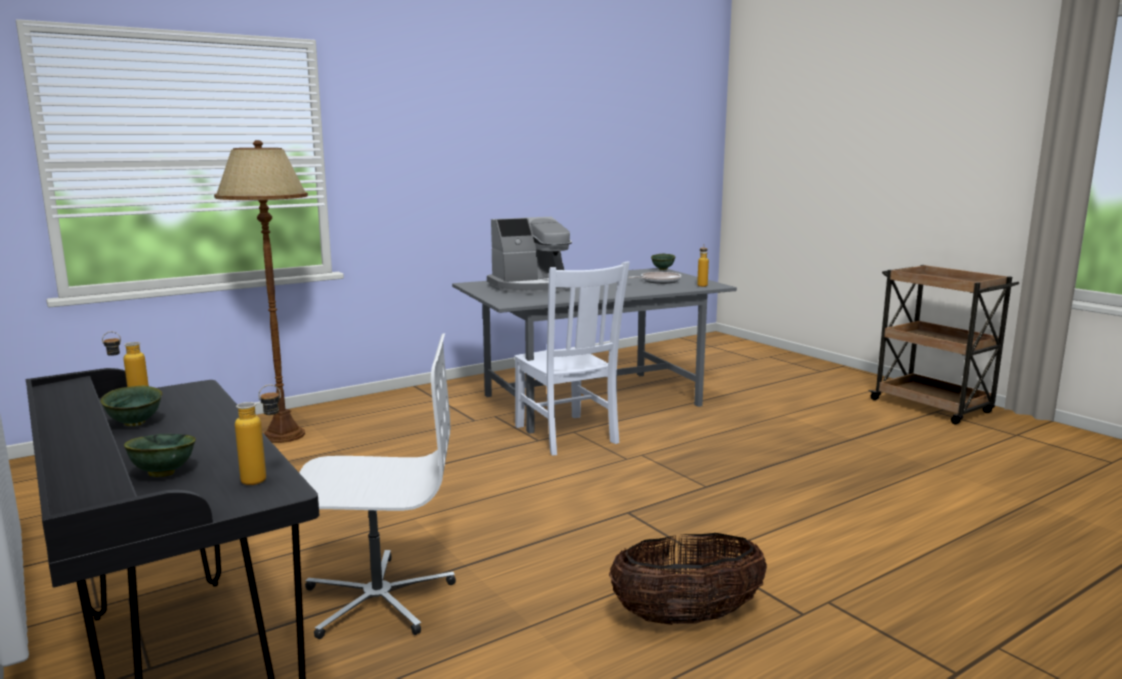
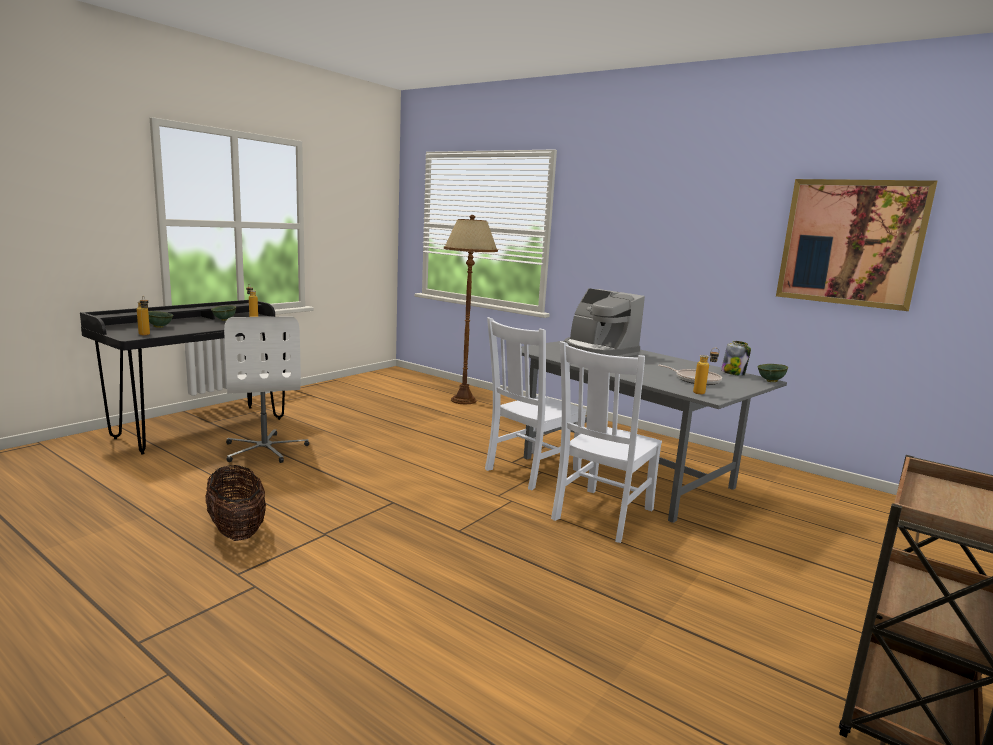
camera: 70 degrees right, 0 degrees up
(621, 145) = (850, 243): none -> picture
(634, 272) = (733, 373): none -> jar
(683, 426) = (601, 515): none -> white chair

